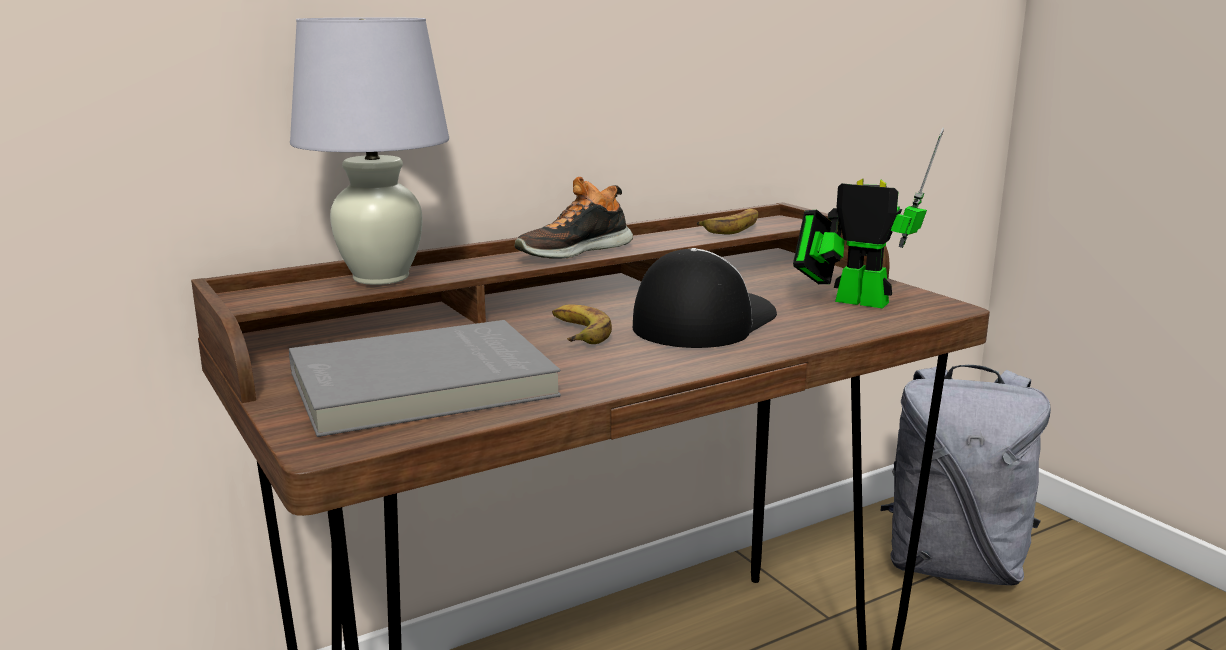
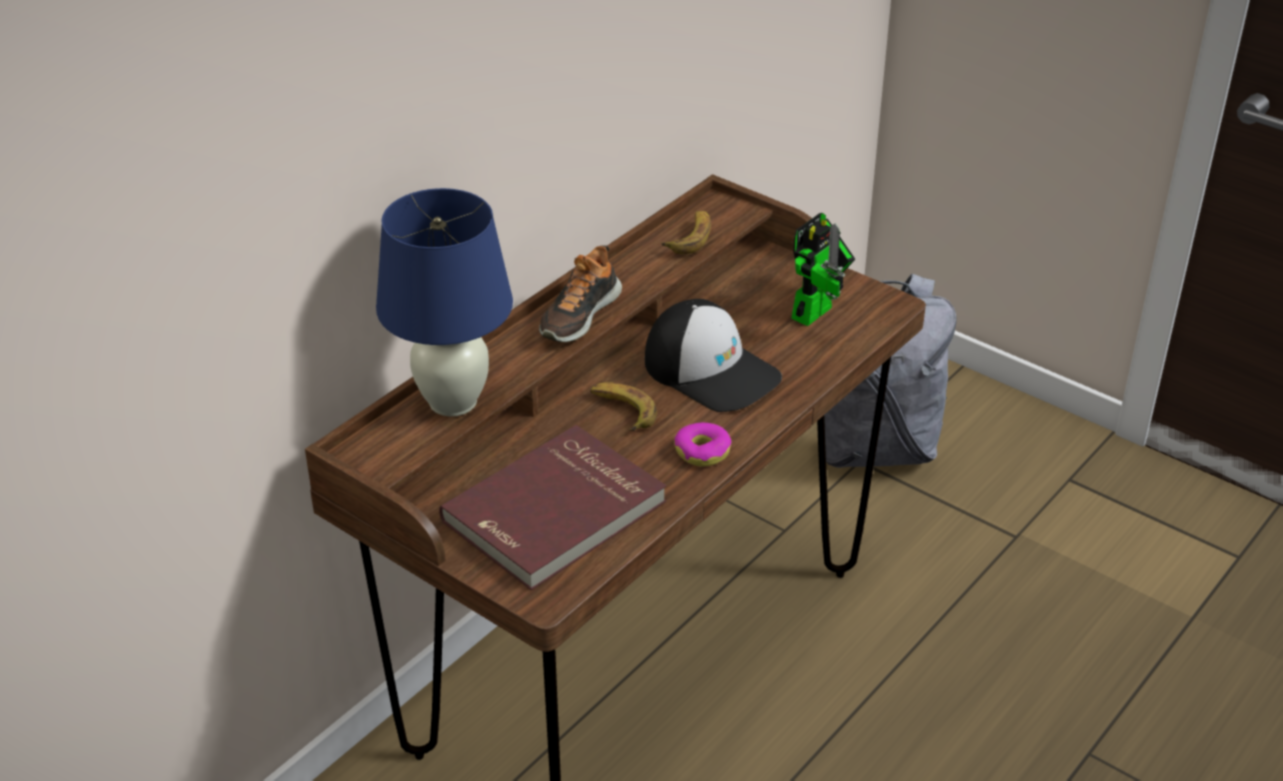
camera: 20 degrees left, 20 degrees up
(381, 277) = (453, 402): white table lamp -> blue table lamp
(423, 386) = (557, 513): grey book -> red book
(642, 368) = (702, 451): none -> donut
(703, 321) = (712, 370): cap -> cap turned 120 degrees clockwise
(853, 301) = (816, 309): toy robot -> toy robot turned 120 degrees clockwise

